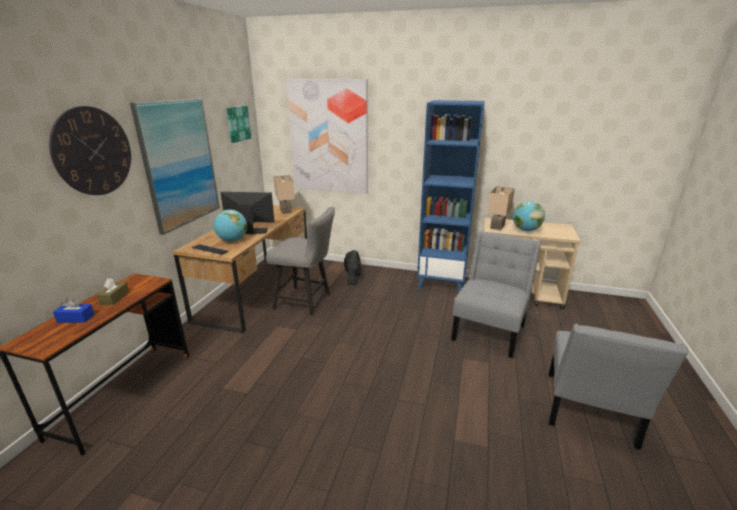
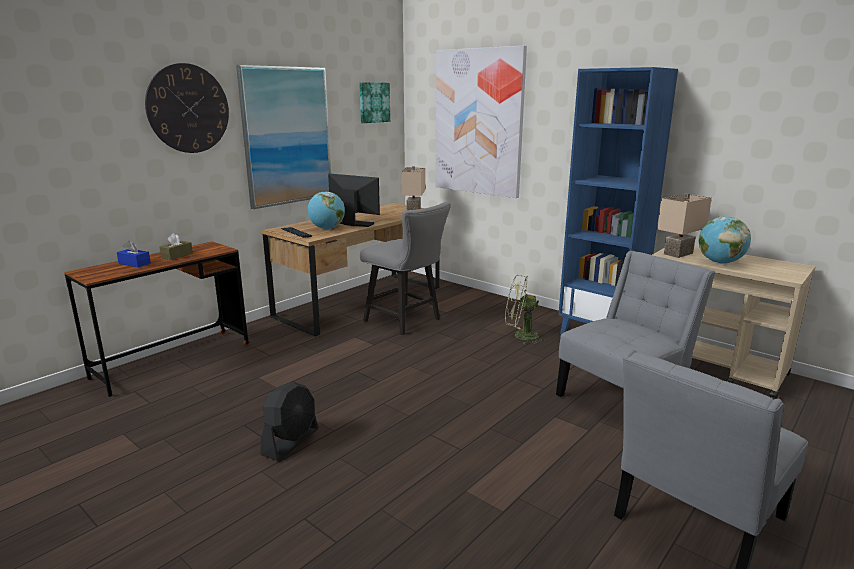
camera: 25 degrees right, 5 degrees down
(353, 278) = (482, 309): black fan -> black fan (291, 442)
(395, 296) = (520, 336): none -> green fan

